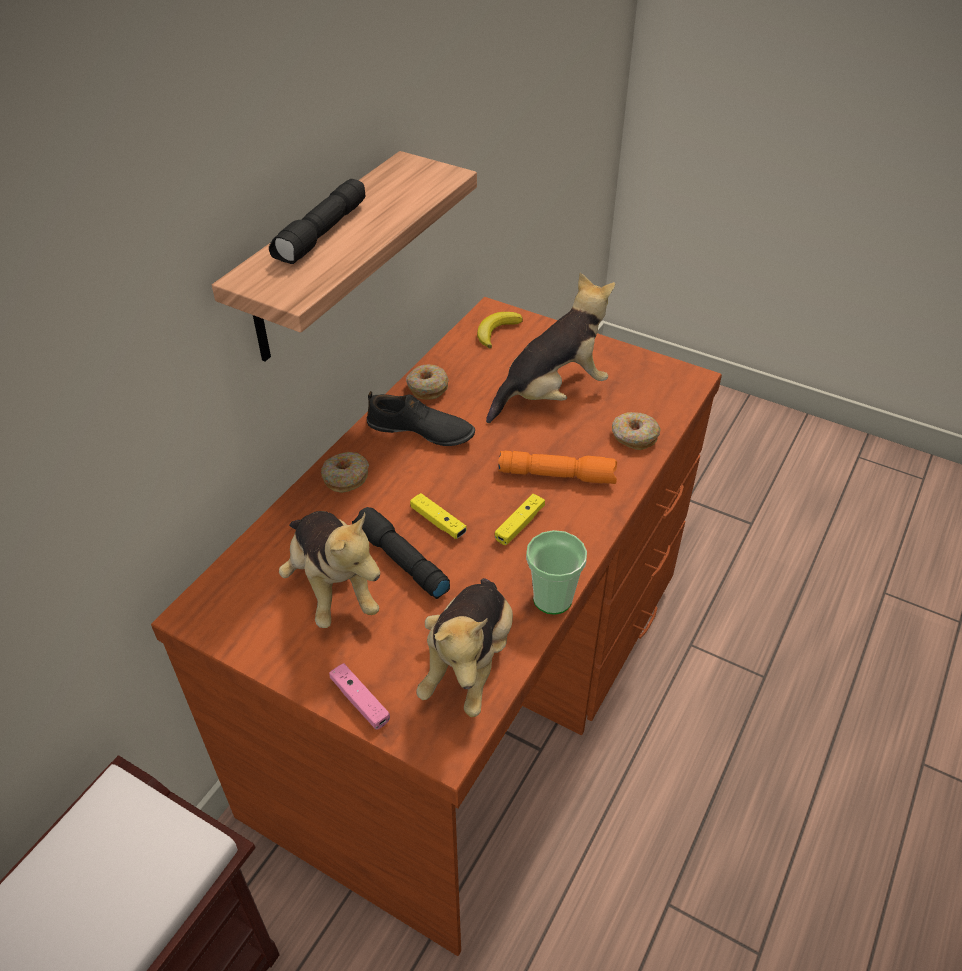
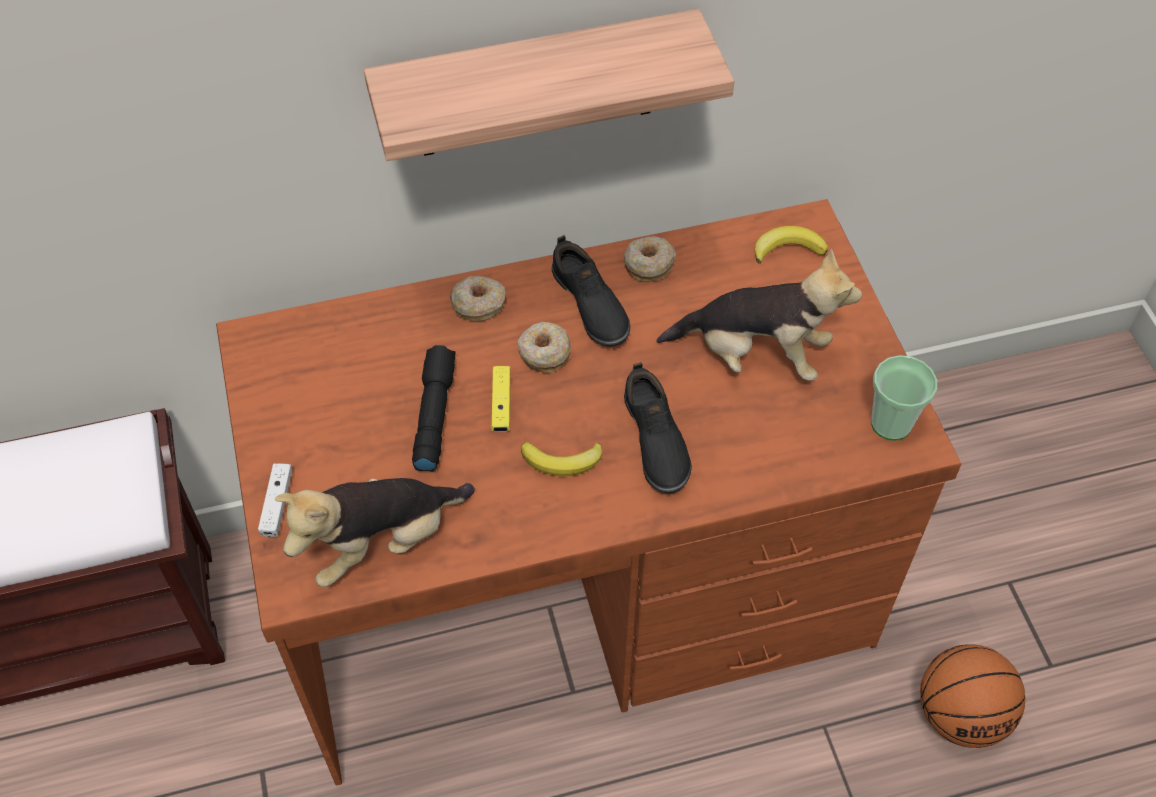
camera: 45 degrees right, 10 degrees up
(323, 234) = (506, 70): black flashlight -> none
(332, 586) = (361, 395): plush toy -> none
(360, 701) = (277, 504): pink game controller -> white game controller
(519, 524) = (562, 461): yellow game controller -> banana
(552, 599) = (506, 548): cup -> cup (891, 423)
(558, 475) = (654, 441): orange flashlight -> black shoe
(634, 437) = (774, 460): donut -> donut (544, 353)
(743, 581) = (960, 715): none -> basketball

